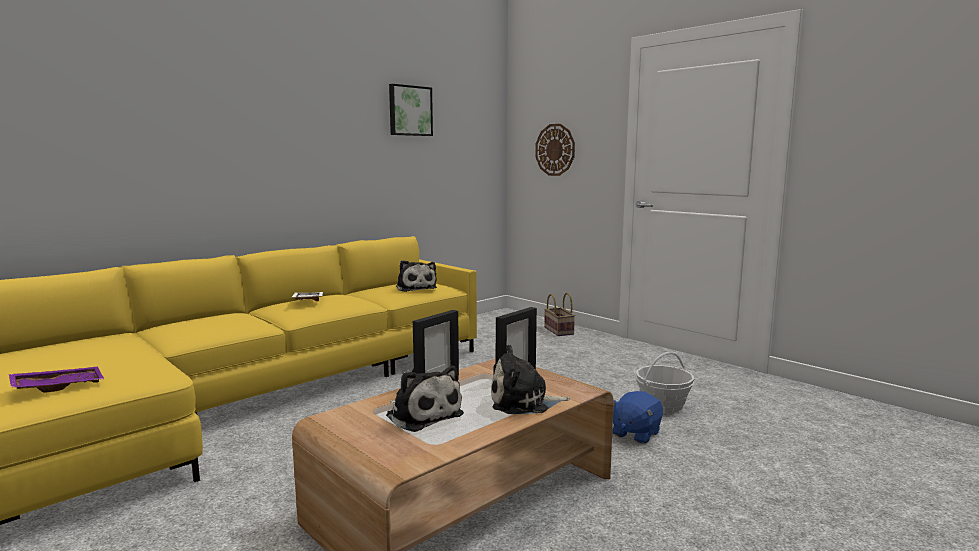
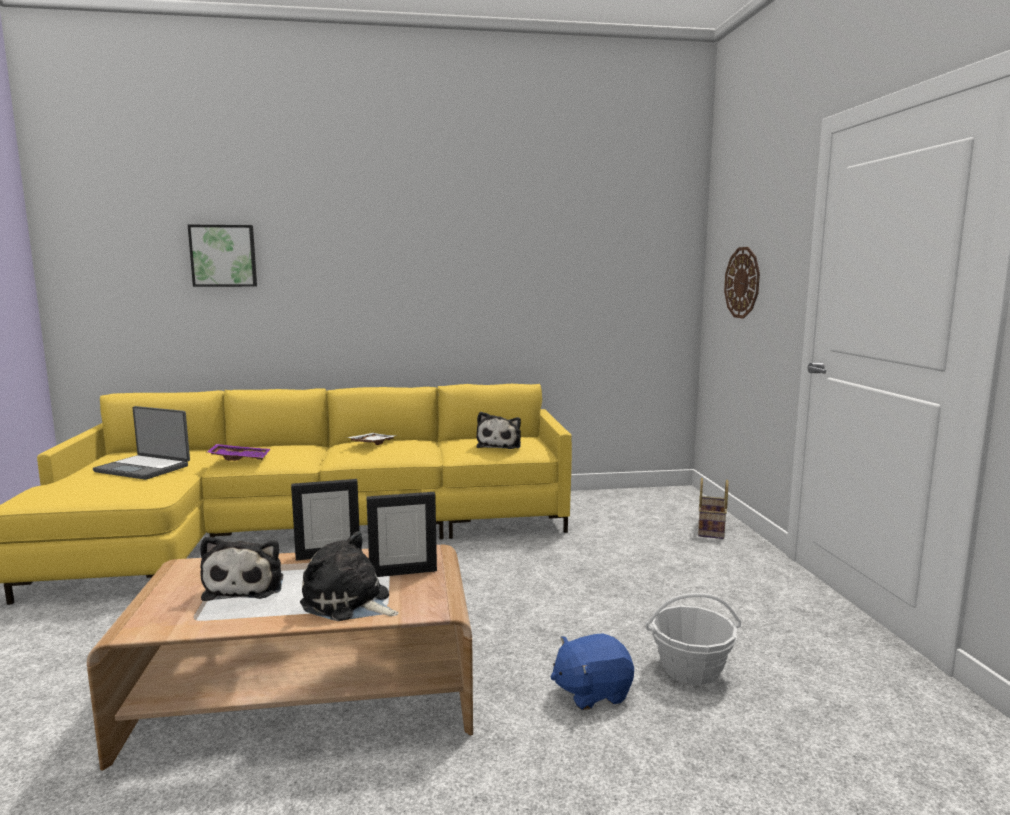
camera: 35 degrees right, 0 degrees up
(58, 387) = (87, 487): purple tray -> purple tray (240, 458)
(88, 359) = (144, 468): none -> laptop
(409, 111) = (551, 237): picture -> picture (224, 256)

